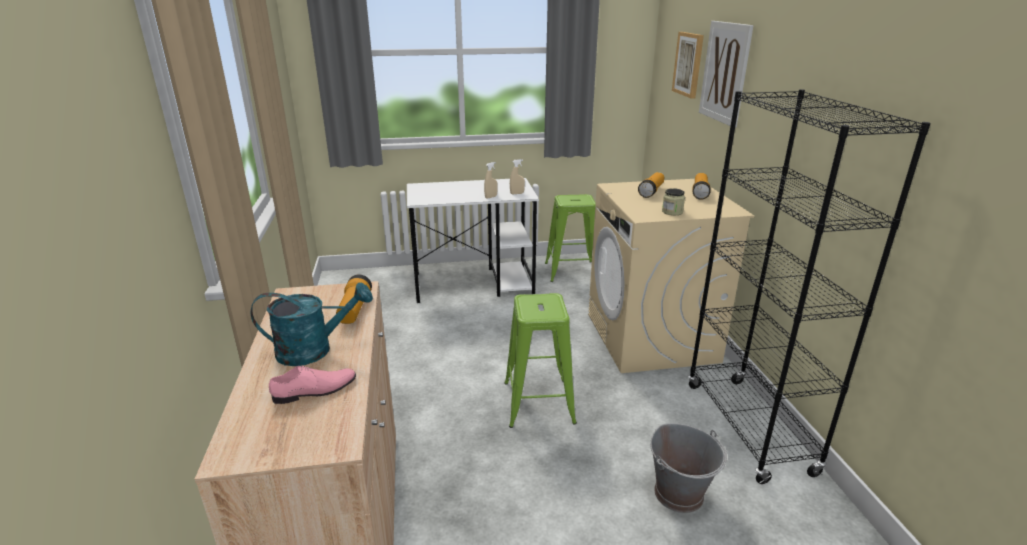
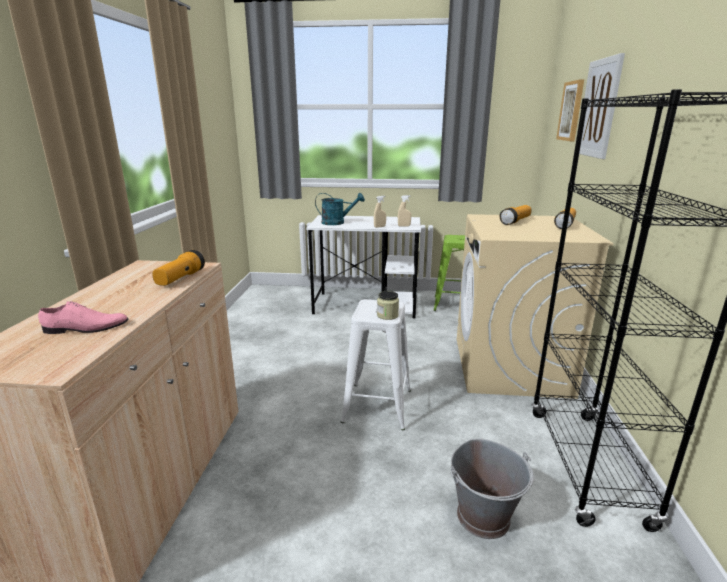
camera: 15 degrees right, 5 degrees down
(314, 350) = (118, 301): turquoise watering can -> turquoise watering can (337, 223)
(538, 402) = (377, 405): green stool -> white stool
(672, 212) = (525, 235): jar -> jar (387, 315)

